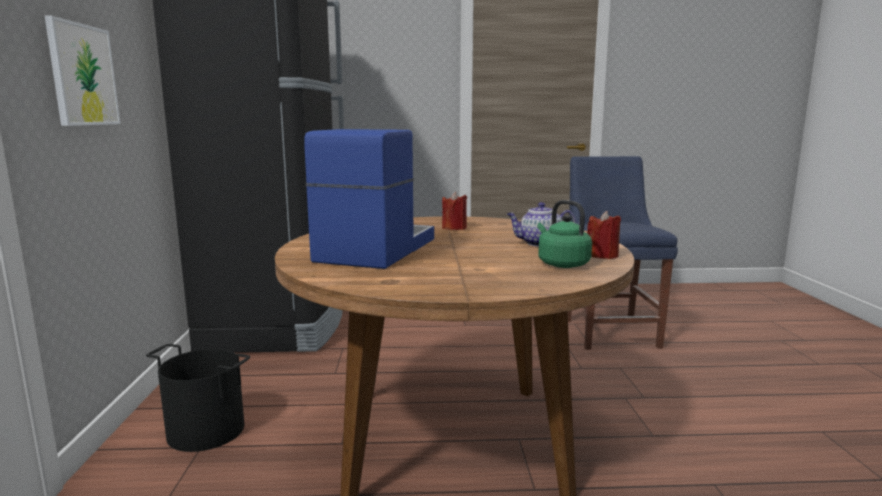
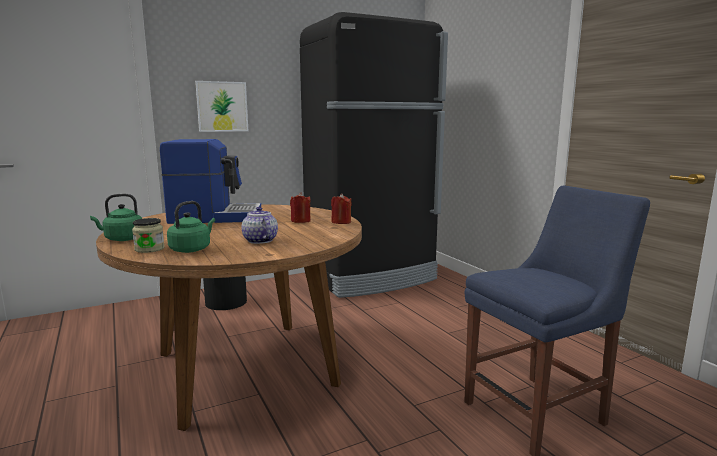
camera: 65 degrees right, 0 degrees up
(468, 289) = (122, 239): none -> green kettle
(545, 278) = (149, 249): none -> jar
(602, 255) = (225, 256): red candle -> red candle (341, 222)

